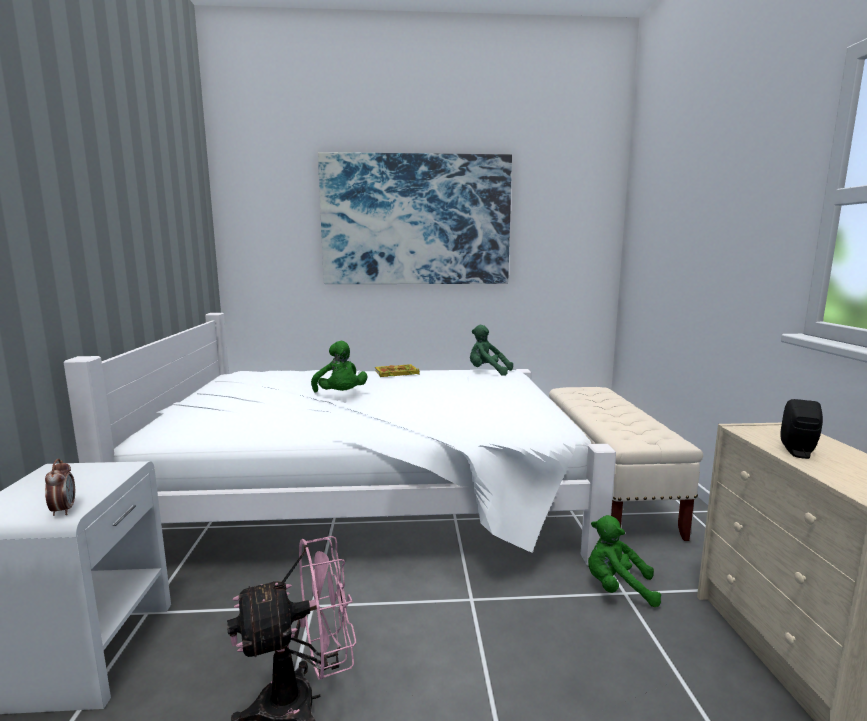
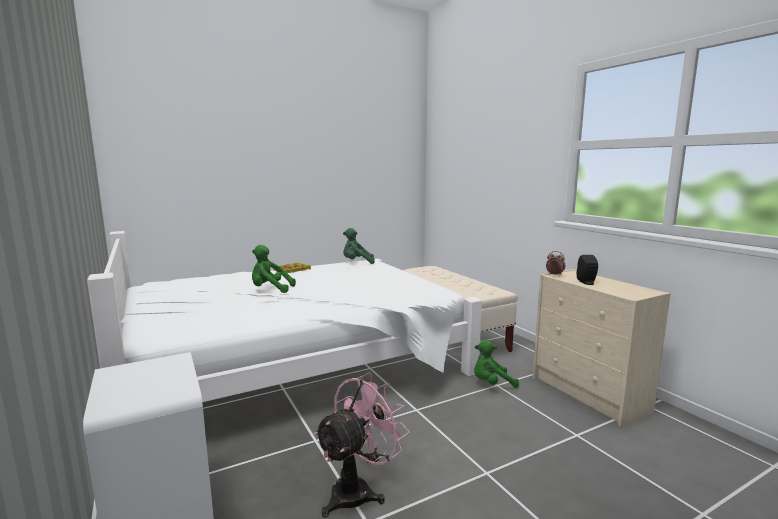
camera: 25 degrees left, 0 degrees up
(63, 510) = (177, 391): alarm clock -> alarm clock (554, 275)
(340, 395) = (270, 290): green plush toy -> green plush toy turned 150 degrees clockwise
(416, 220) = (283, 148): picture -> none

